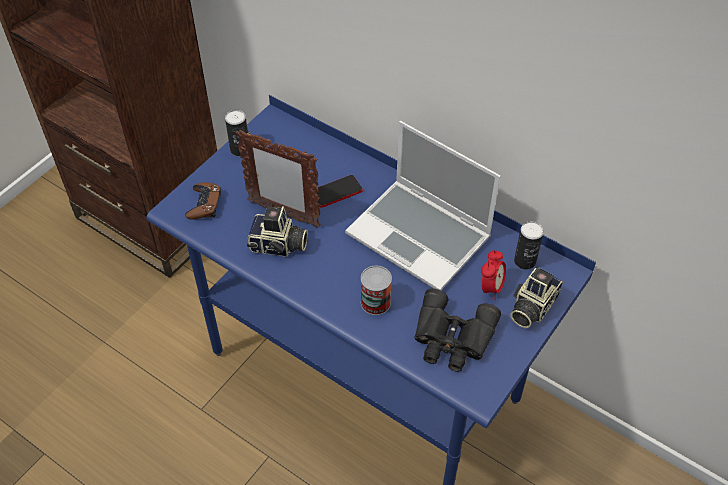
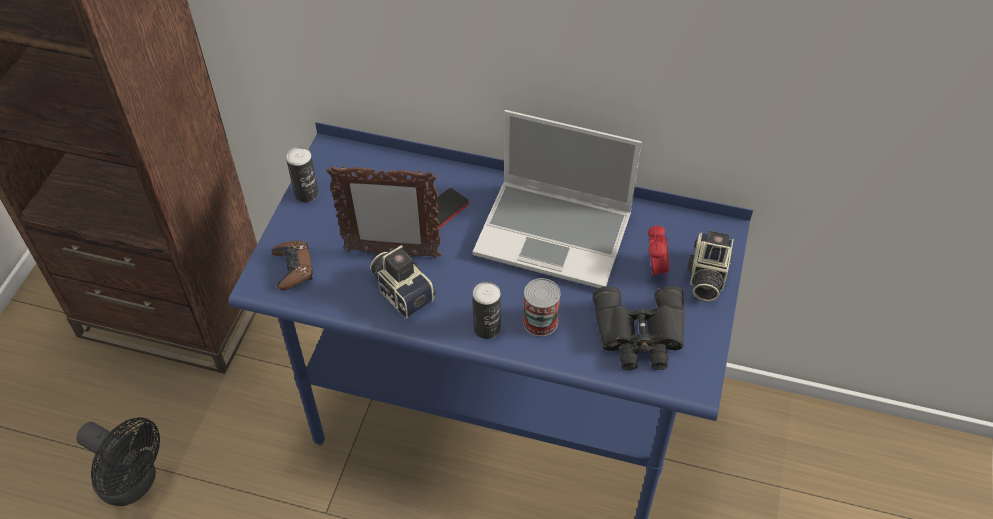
camera: 20 degrees left, 0 degrees up
(72, 340) = (134, 484): none -> black fan
(278, 246) = (403, 291): camera -> camera turned 120 degrees counterclockwise
(525, 261) = (677, 230): can -> can (487, 328)

